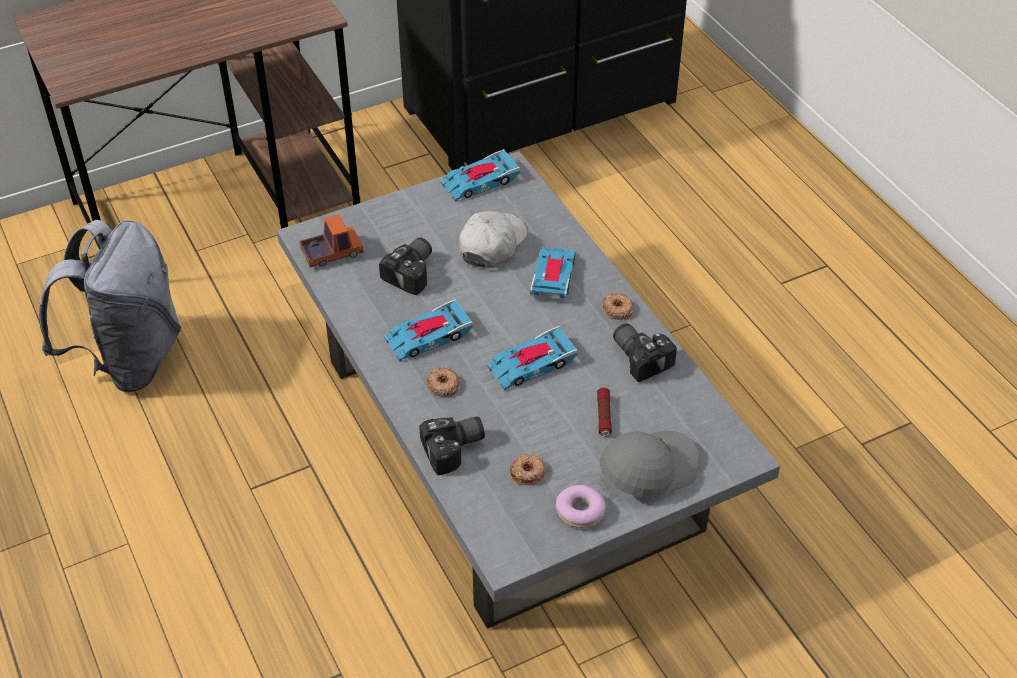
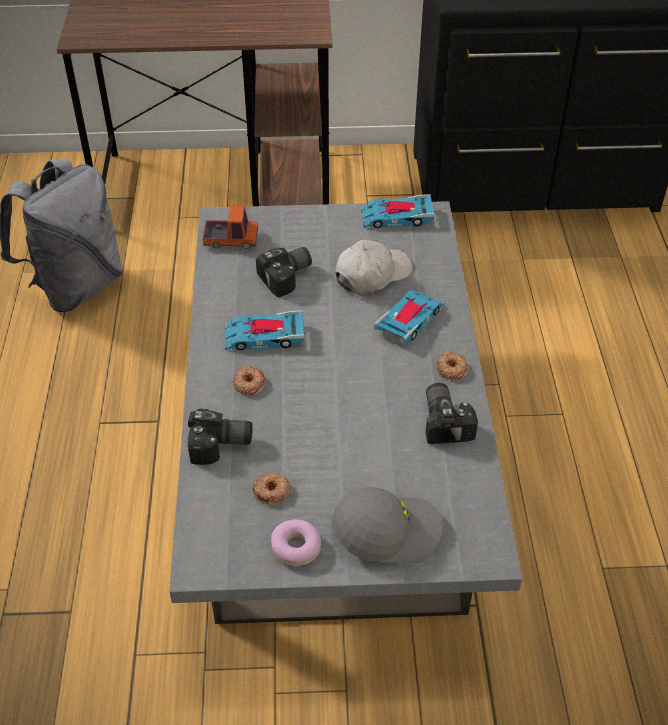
camera: 25 degrees right, 0 degrees up
(531, 364) = (339, 392): toy car -> none
(604, 416) = (375, 464): flashlight -> none

